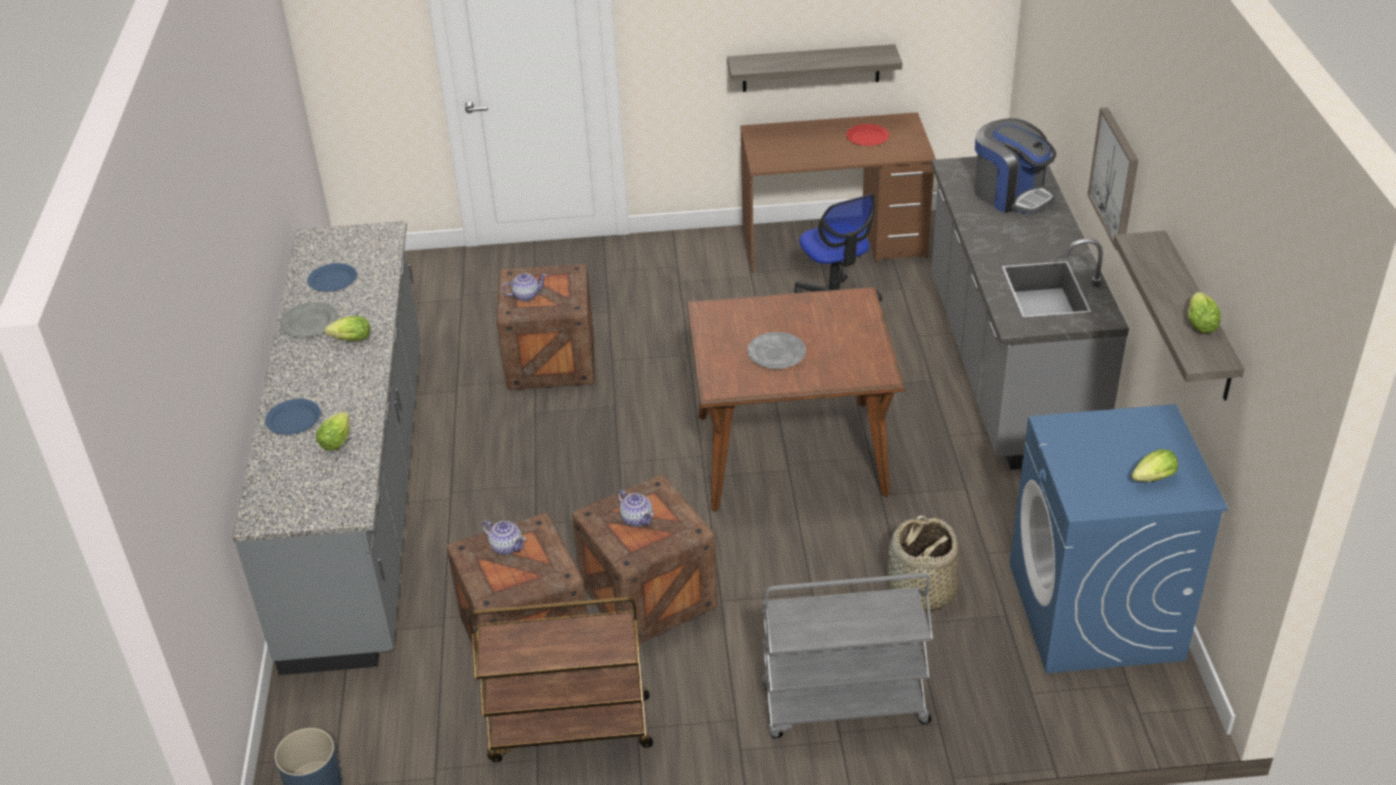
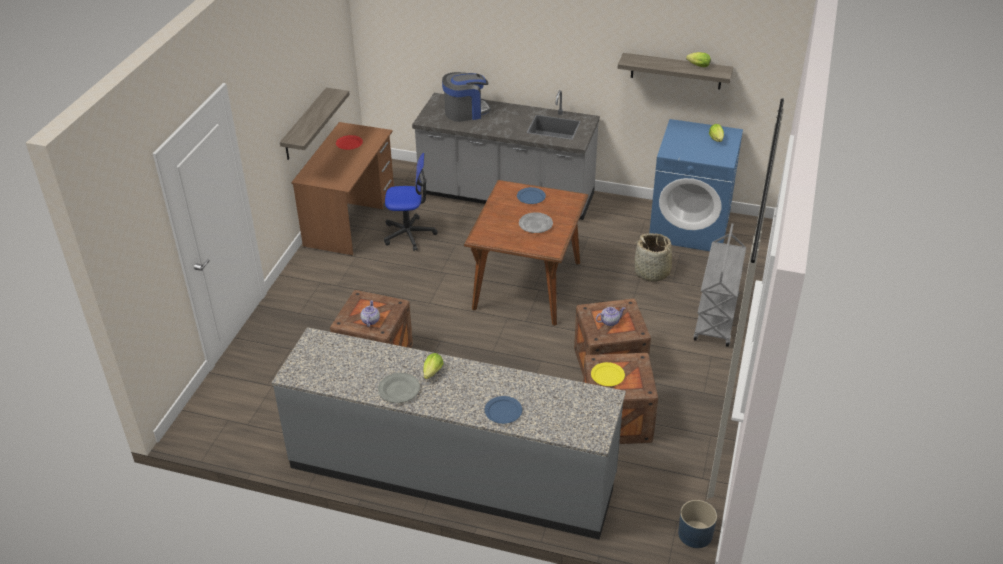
camera: 70 degrees left, 0 degrees up
(332, 280) = (354, 372): blue plate -> blue plate (531, 197)
(338, 440) = (536, 394): lettuce -> none
(506, 546) = (607, 375): teapot -> yellow plate
(568, 729) = (694, 418): brown cart -> none
(1115, 178) = (547, 58): picture -> none

